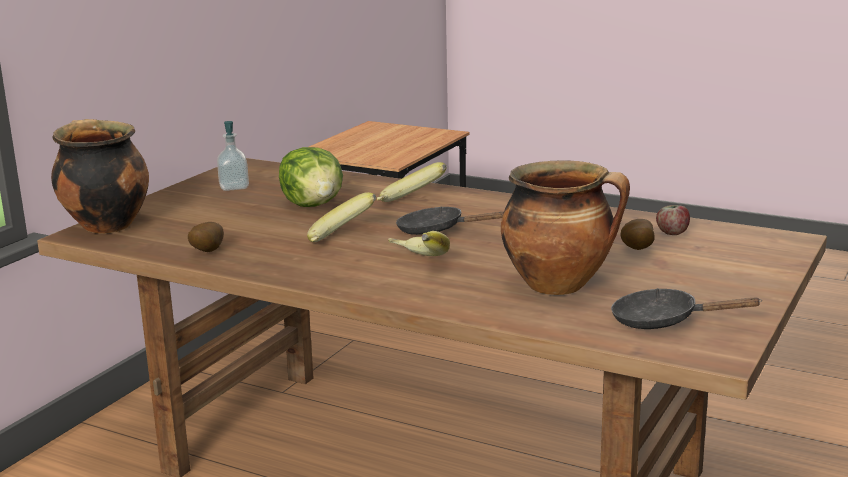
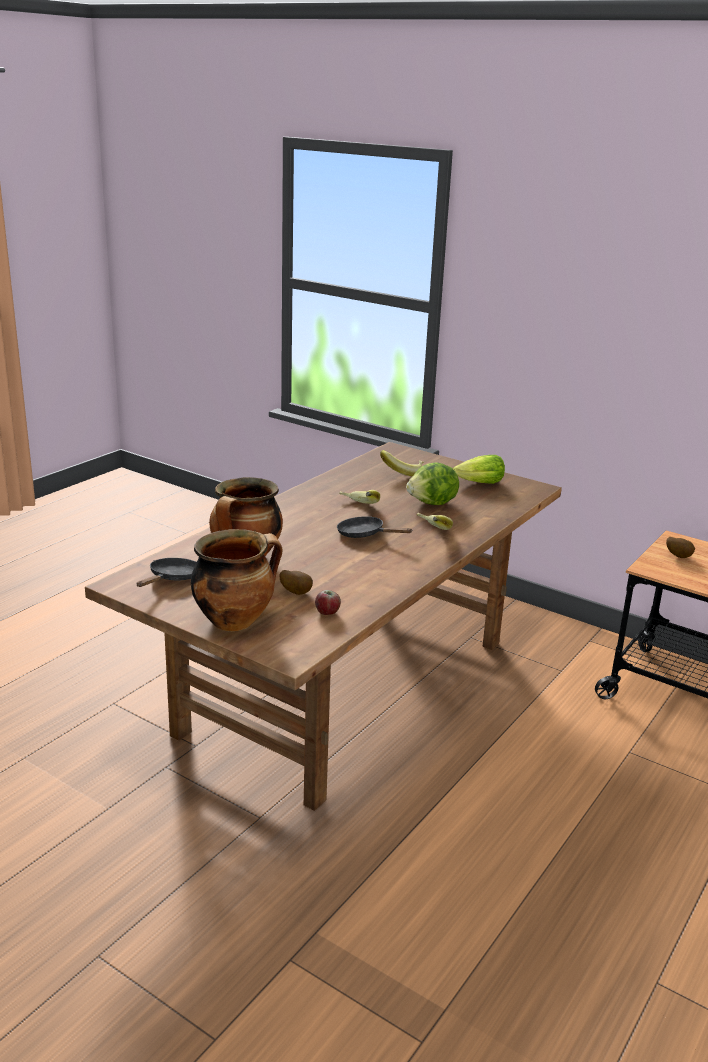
camera: 95 degrees right, 5 degrees up
(105, 225) = (407, 454): cooking pot -> cooking pot (235, 620)
(206, 252) = (350, 475): potato -> potato (678, 556)
(234, 187) = (480, 483): soap dispenser -> lettuce
(415, 262) = (307, 524): banana -> banana (402, 472)
(437, 230) = (364, 534): black frying pan -> black frying pan turned 90 degrees counterclockwise

